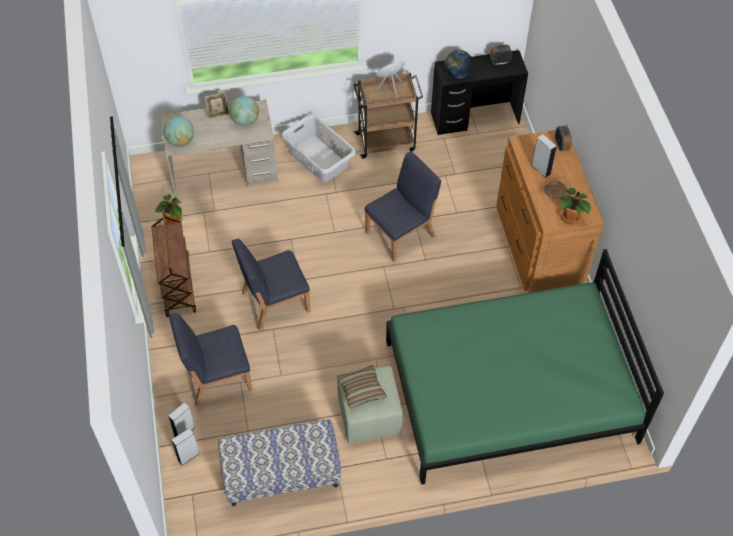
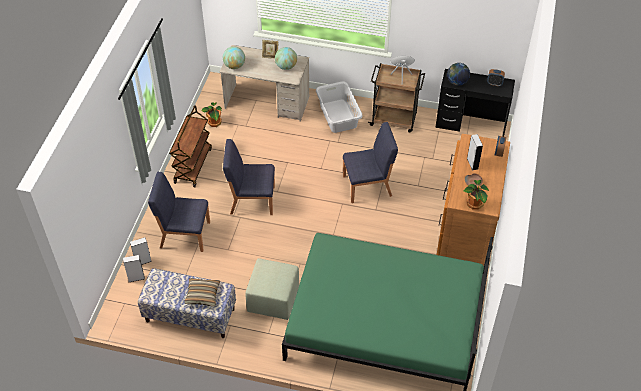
camera: 25 degrees right, 5 degrees down
(361, 390) = (267, 274): pillow -> pillow (202, 295)

